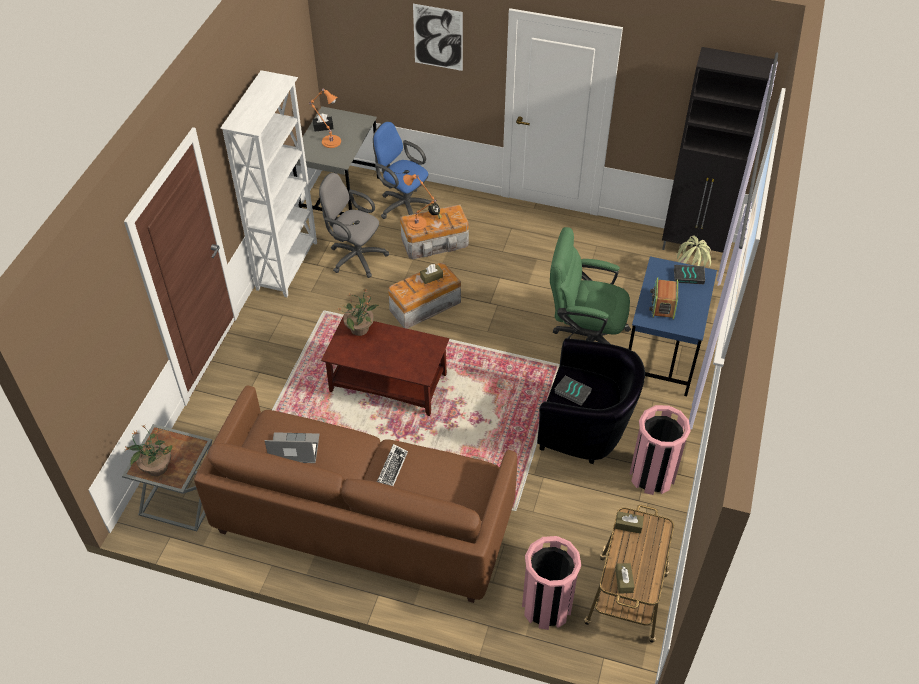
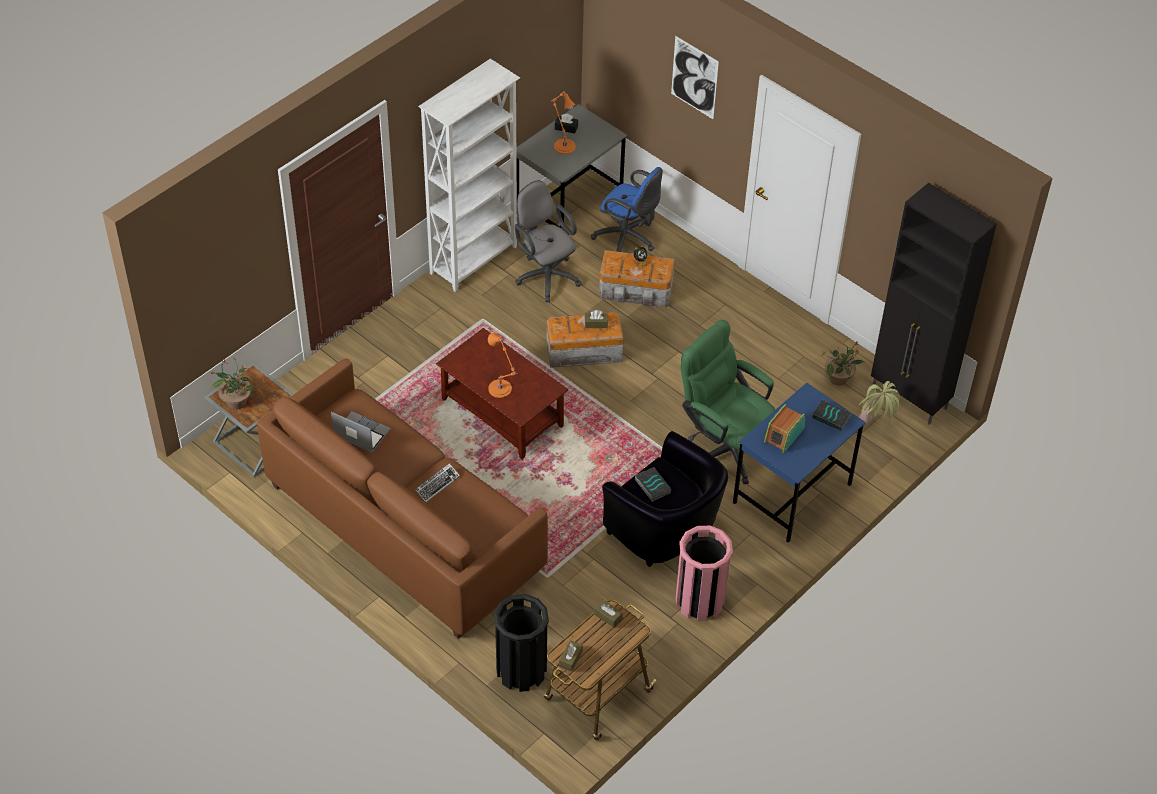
camera: 25 degrees right, 0 degrees up
(360, 328) = (489, 347): potted plant -> potted plant (839, 378)
(403, 206) = (628, 239): blue office chair -> blue office chair turned 150 degrees clockwise
(418, 224) = (617, 264): orange table lamp -> orange table lamp (501, 390)
(546, 606) = (521, 670): pink trash can -> black trash can

